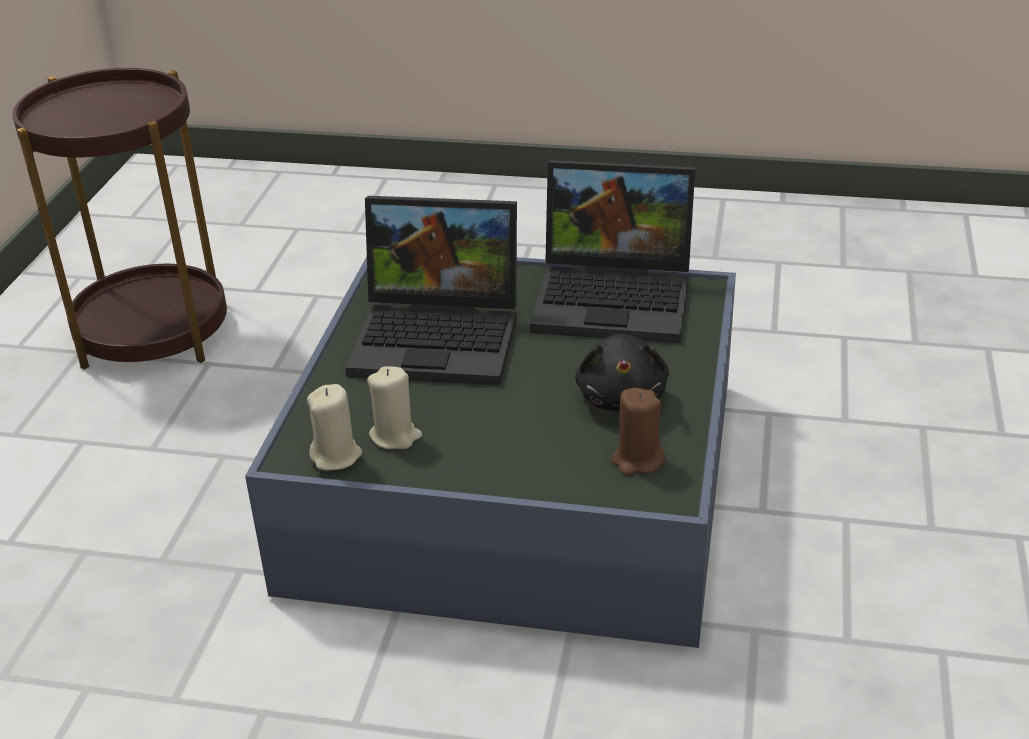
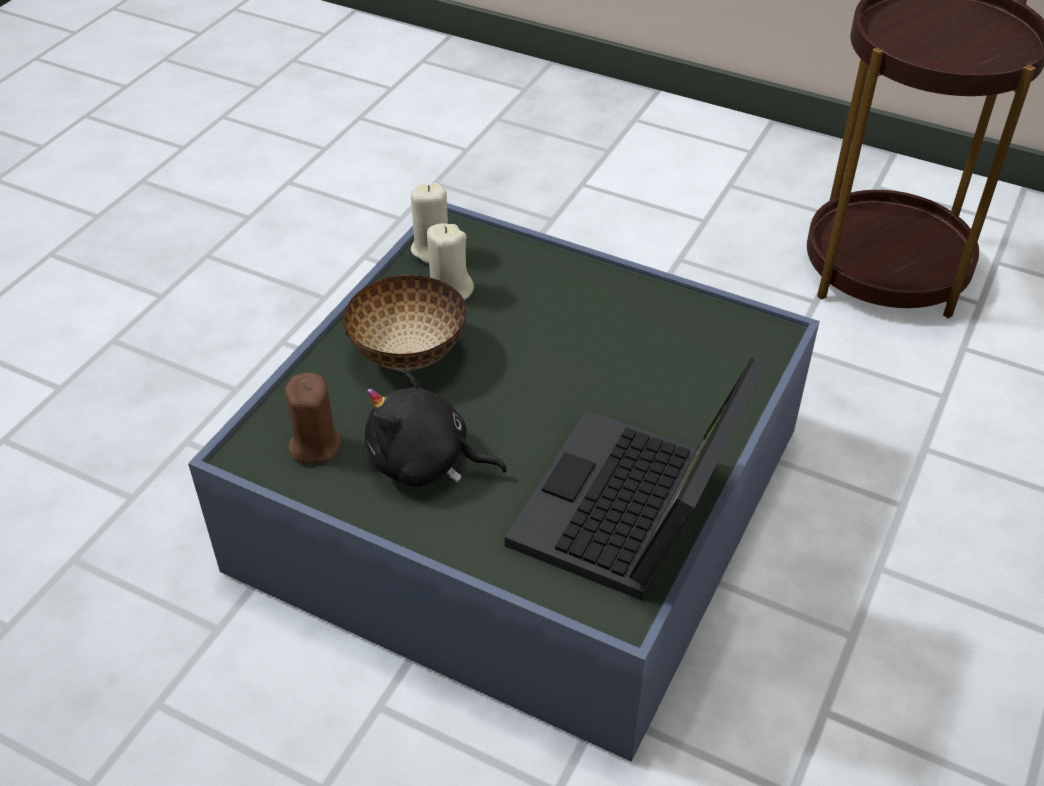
camera: 105 degrees right, 10 degrees up
(442, 337) = (604, 348): laptop -> none
(493, 438) = (409, 352): none -> bowl

